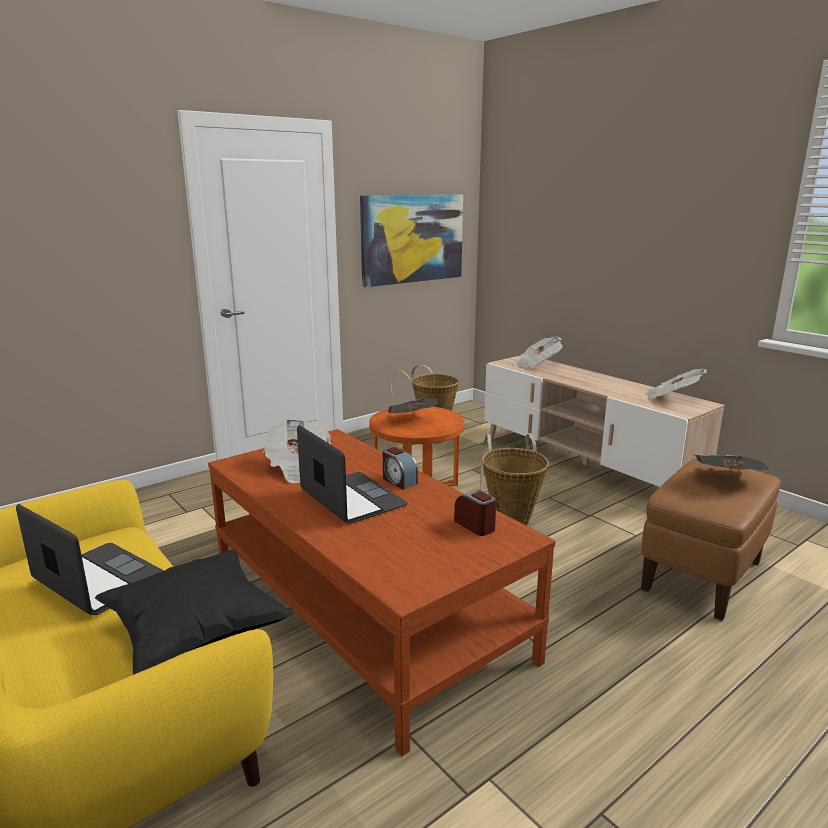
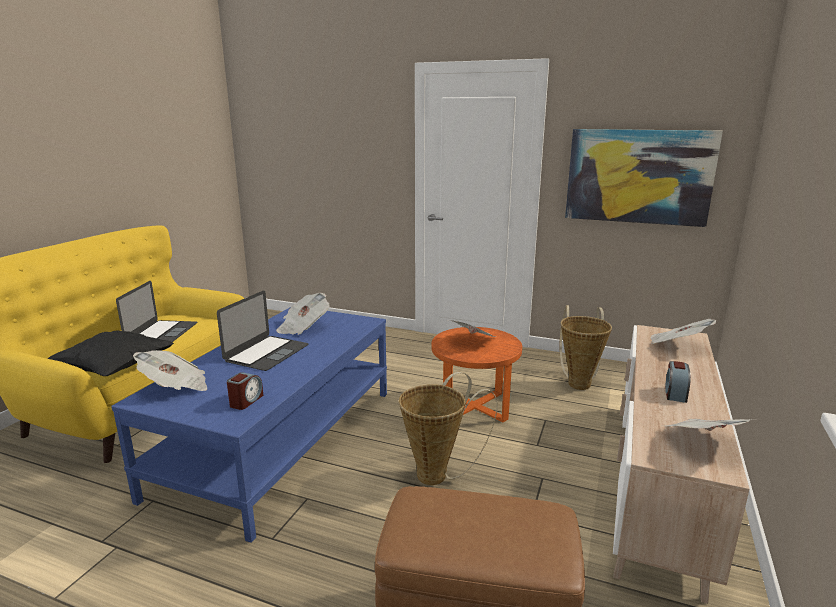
camera: 60 degrees right, 0 degrees up
(363, 608) = (280, 440): brown coffee table -> blue coffee table
(399, 481) = (306, 359): alarm clock -> alarm clock (675, 393)
(727, 480) = (500, 533): newspaper -> newspaper (176, 387)

